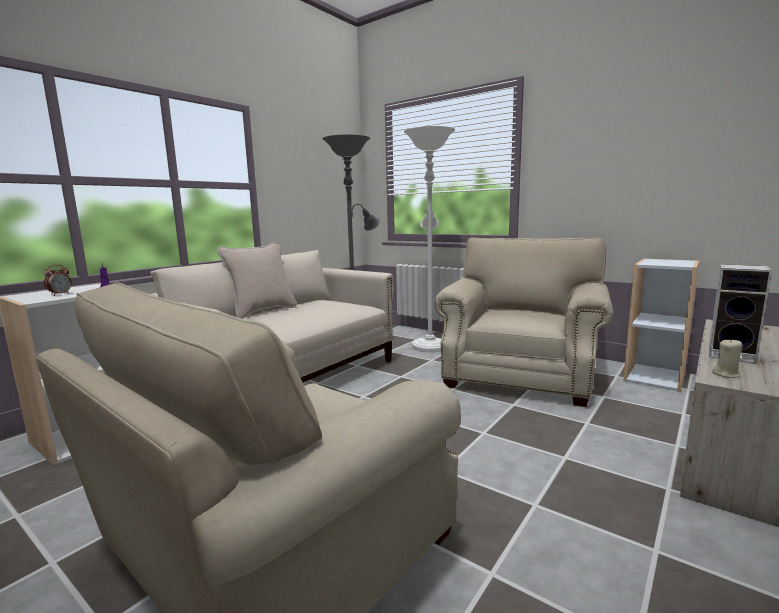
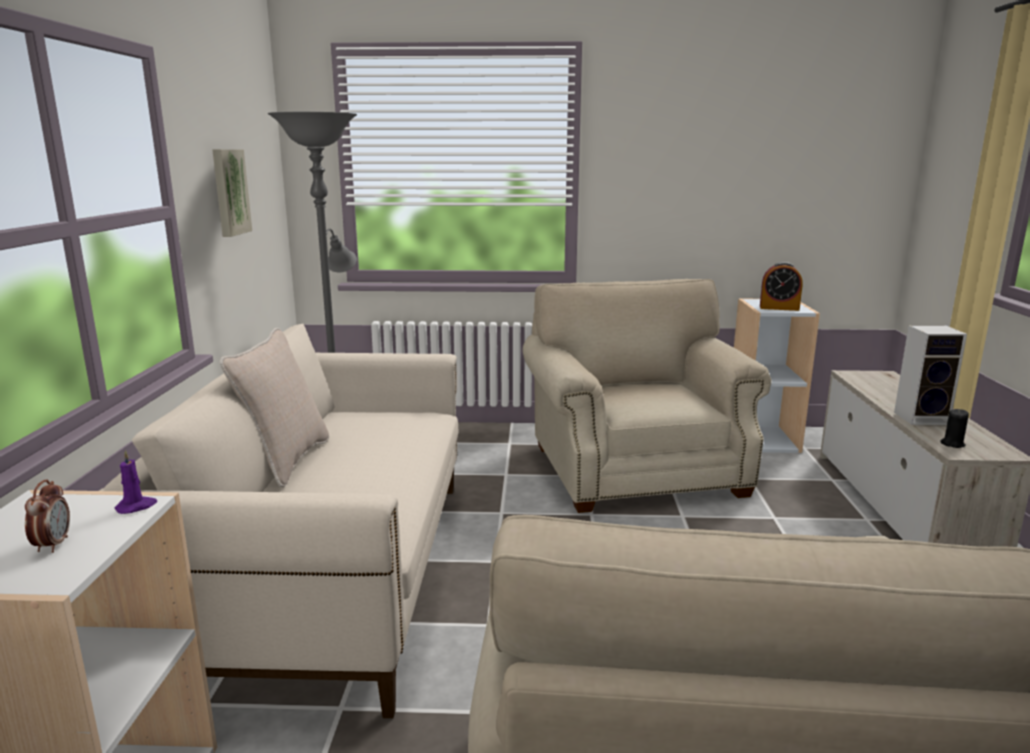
camera: 35 degrees left, 5 degrees up
(306, 183) = (229, 192): none -> picture
(429, 345) = (470, 448): white floor lamp -> none
(663, 263) = (779, 308): none -> alarm clock
(726, 374) = (952, 444): beige candle -> black candle

